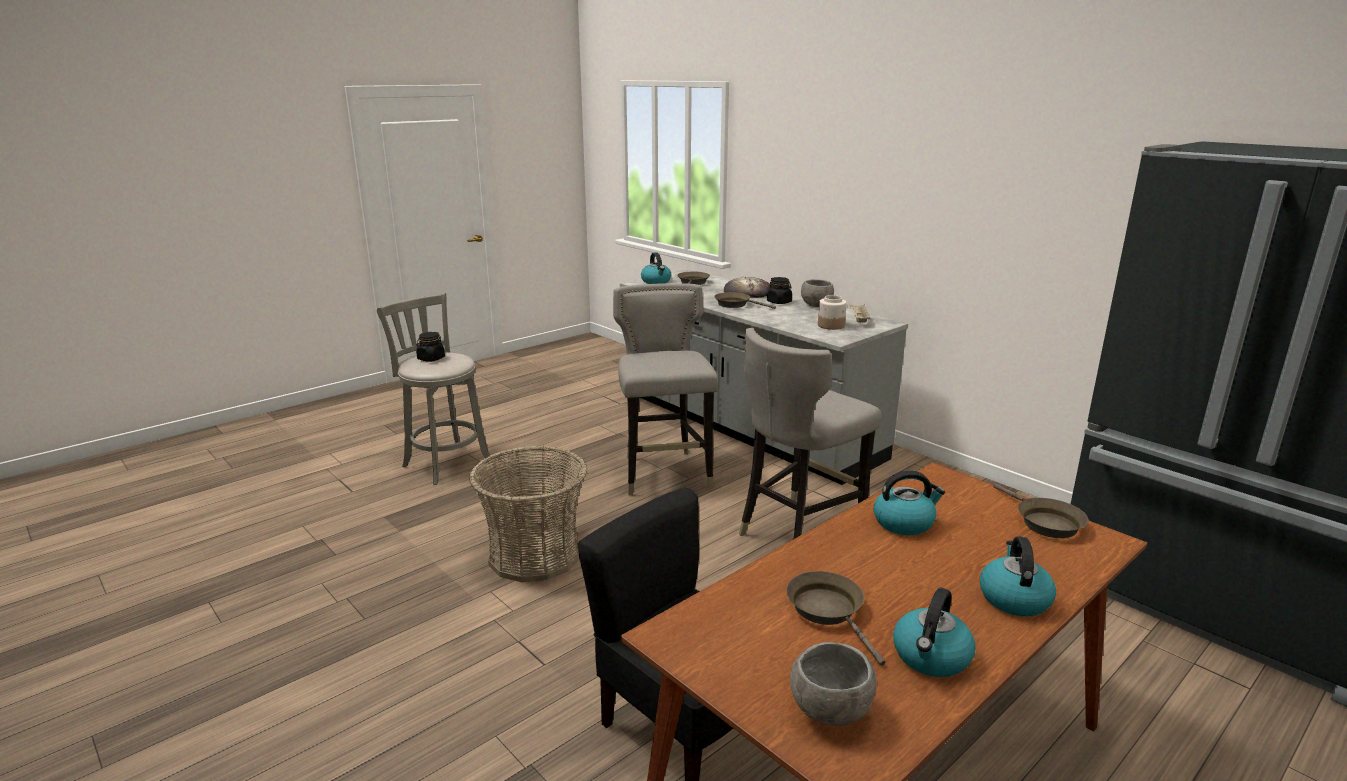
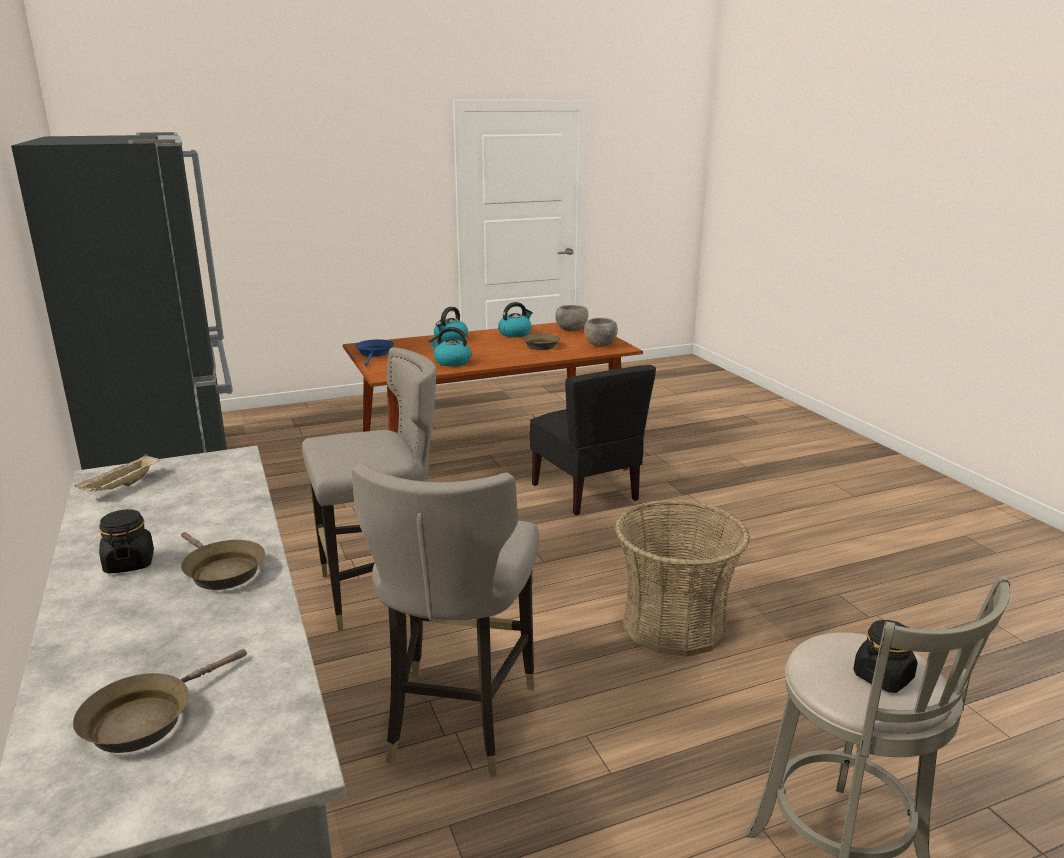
camera: 160 degrees left, 0 degrees up
(656, 281) = (229, 760): kettle -> none
(747, 292) = (109, 622): bread -> none
(816, 305) = (93, 538): grey bowl -> grey bowl (600, 345)
(831, 325) = (186, 481): jar -> none
(1044, 522) = (374, 353): brown frying pan -> blue frying pan

